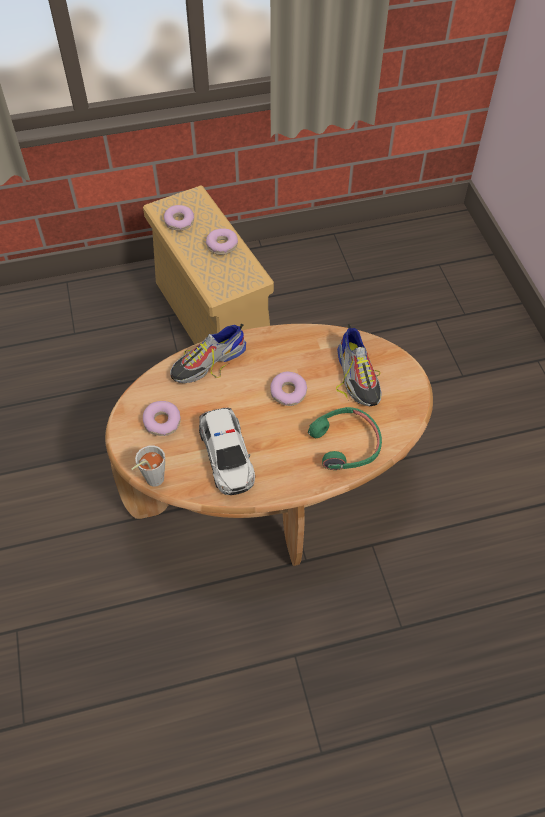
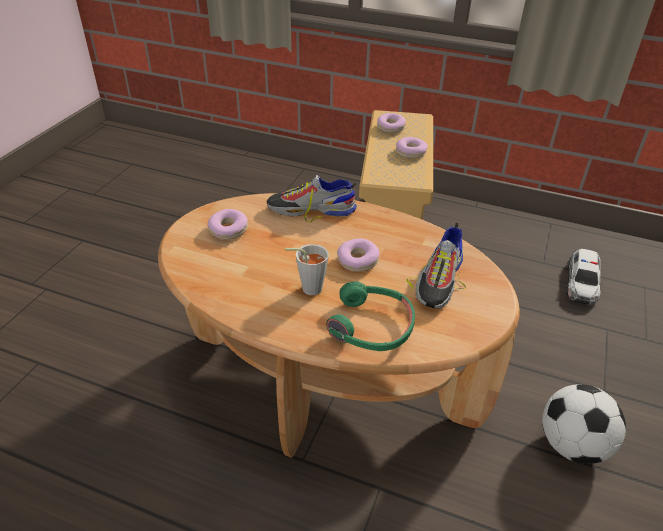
camera: 35 degrees right, 15 degrees down
(151, 481) = (172, 263): grey cup -> grey cup (307, 288)
(227, 456) = (252, 278): toy car -> toy car (581, 282)
(468, 432) = (572, 445): none -> football

